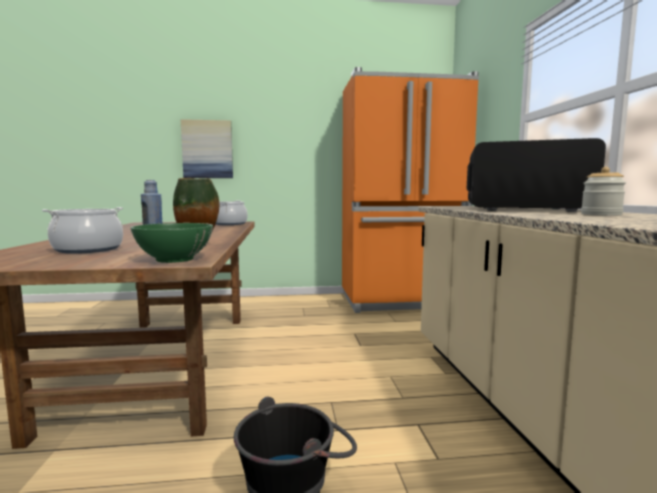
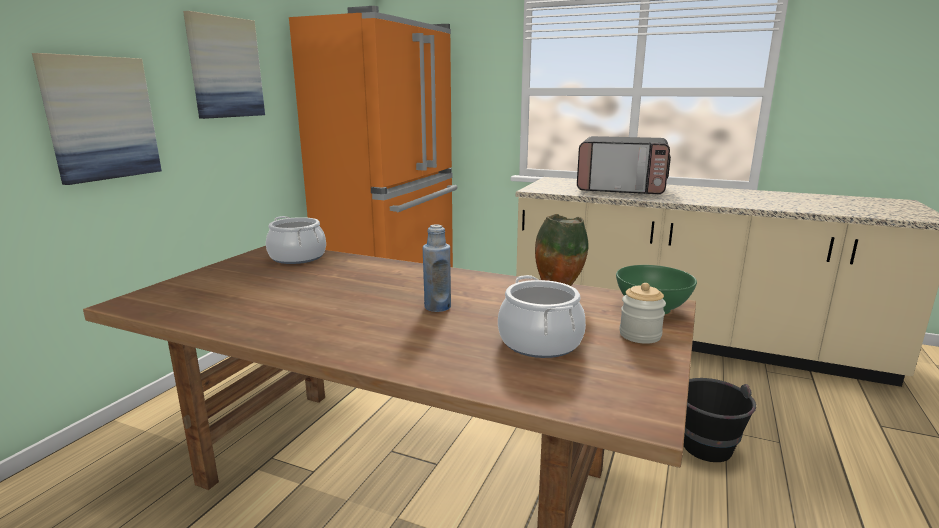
camera: 60 degrees left, 10 degrees up
(287, 124) = (225, 67): none -> picture
(523, 209) = (621, 189): microwave -> microwave turned 120 degrees counterclockwise
(601, 214) = (696, 193): jar -> jar (640, 335)

